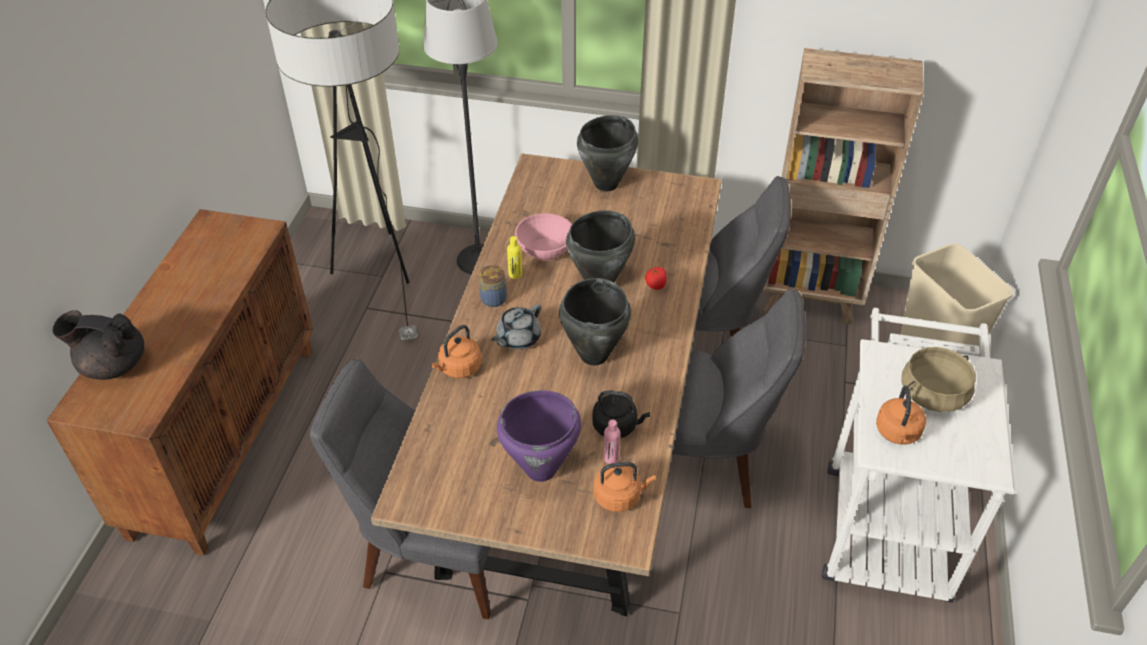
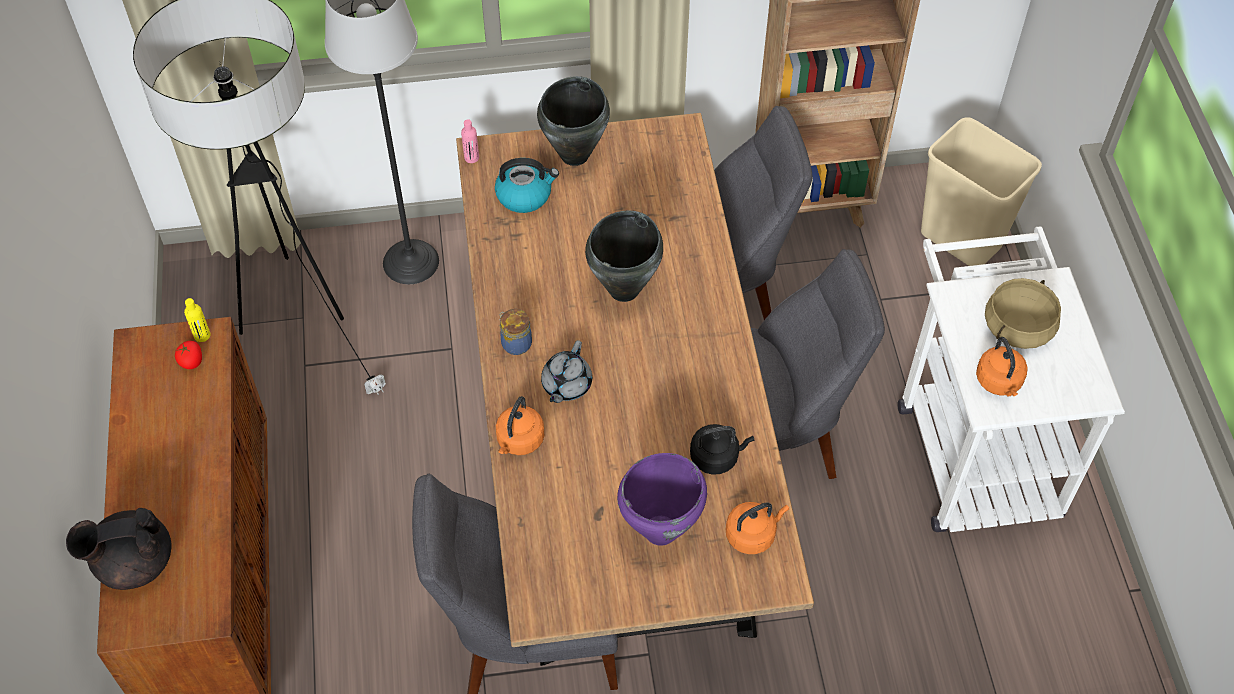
camera: 20 degrees left, 10 degrees up
(515, 274) = (526, 305): yellow bottle -> yellow bottle (202, 335)
(544, 249) = (544, 263): pink bowl -> none
(553, 201) = (525, 195): none -> kettle
(593, 355) = (656, 381): black cooking pot -> none
(611, 458) = (726, 495): pink bottle -> pink bottle (471, 158)
(656, 285) = (686, 274): tomato -> tomato (191, 361)

